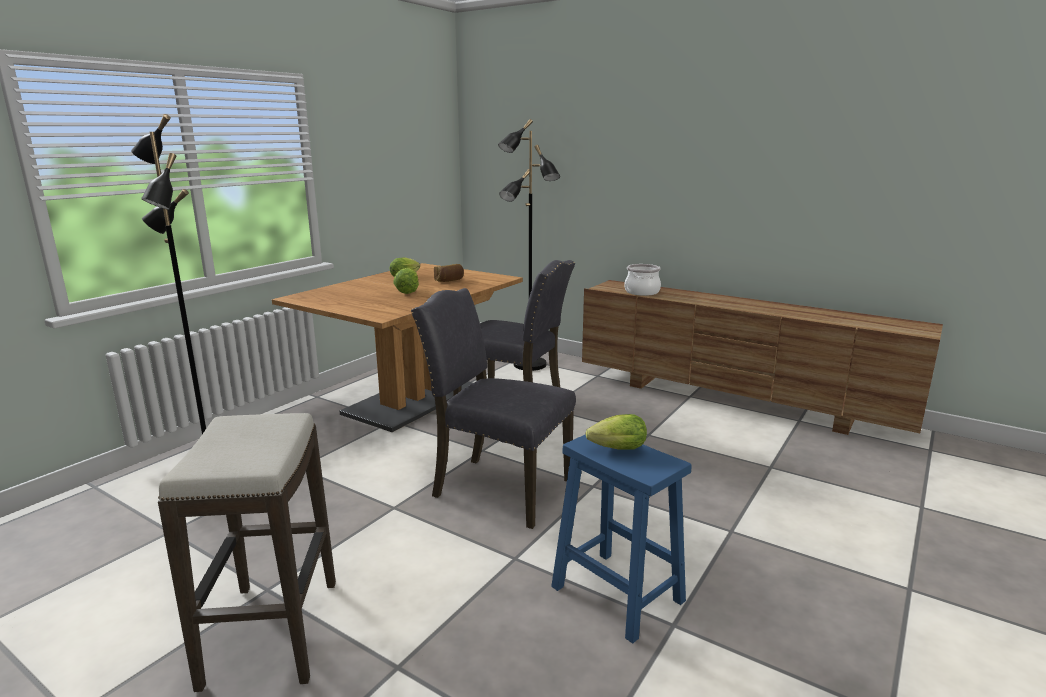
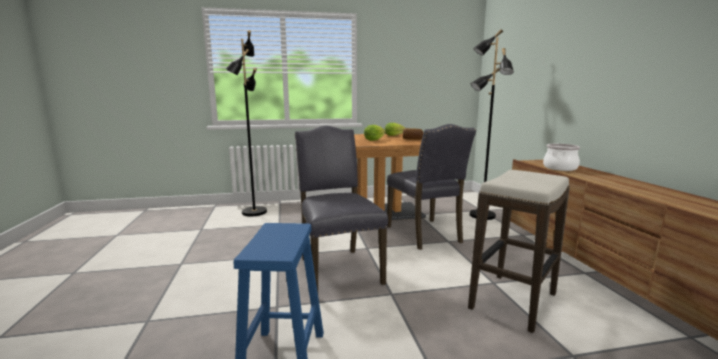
camera: 45 degrees right, 5 degrees down
(272, 632) = (151, 280): stool -> stool (513, 301)
(614, 449) = (279, 235): lettuce -> none

